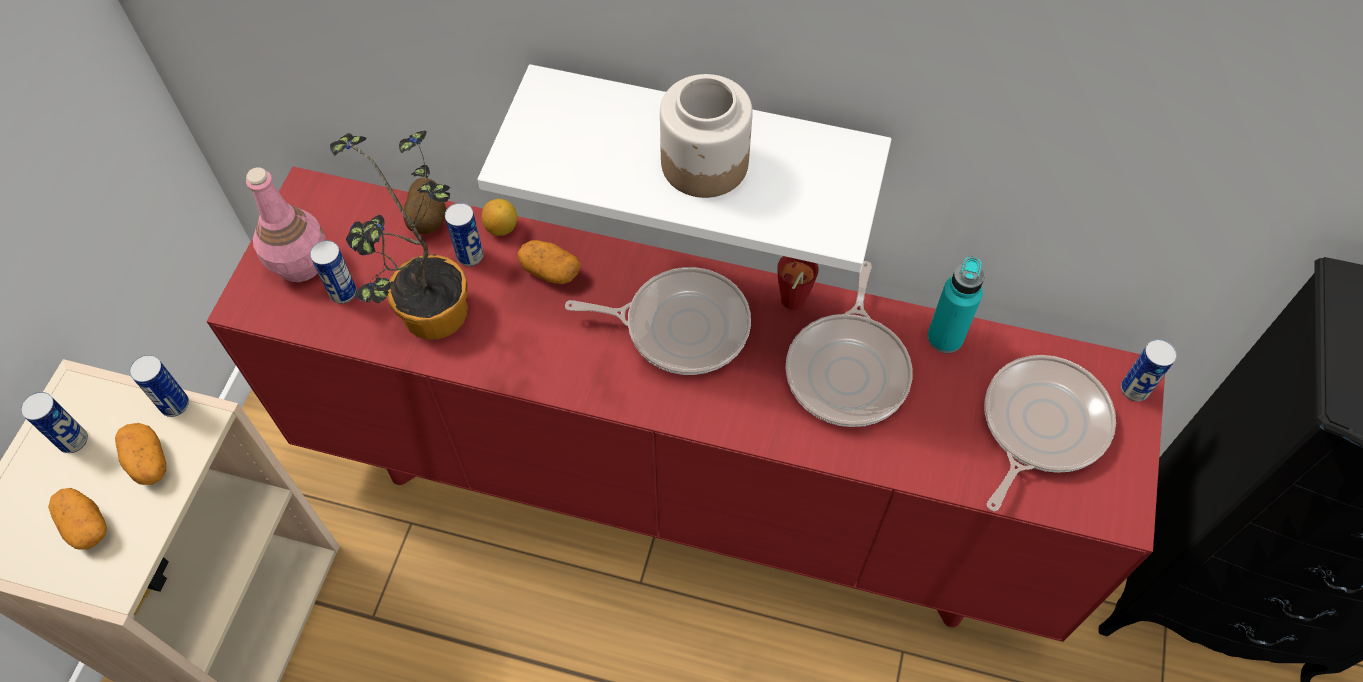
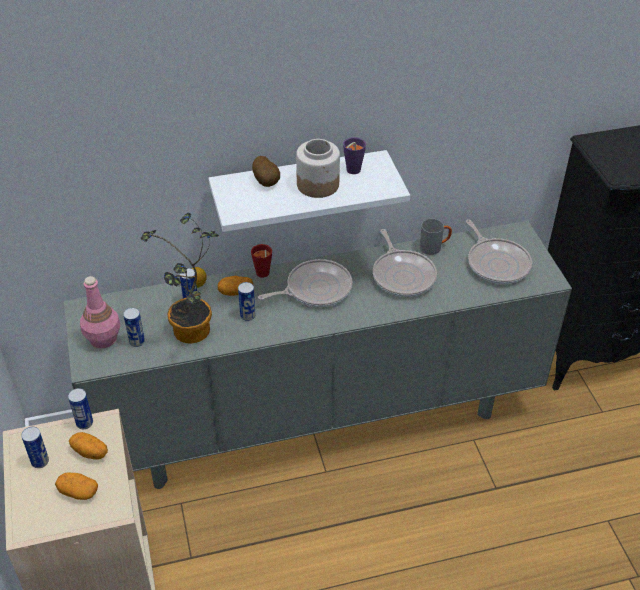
camera: 30 degrees left, 15 degrees down
(429, 220) = (157, 295): potato -> potato (267, 182)
(683, 491) = (319, 421): red cabinet -> grey cabinet
(788, 160) = (351, 171): none -> purple cup
(790, 304) = (358, 261): red cup -> red cup (262, 275)
(945, 337) = (434, 247): turquoise bottle -> grey mug
(1040, 425) = (496, 263): frying pan -> frying pan turned 150 degrees clockwise
(1134, 389) = (524, 235): can -> can (247, 316)

